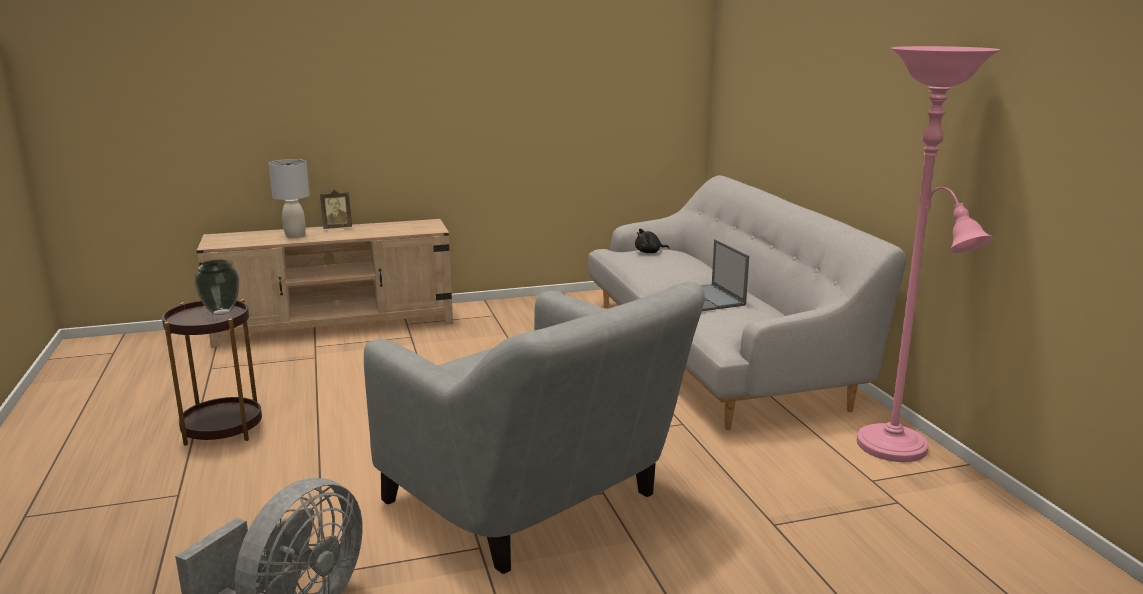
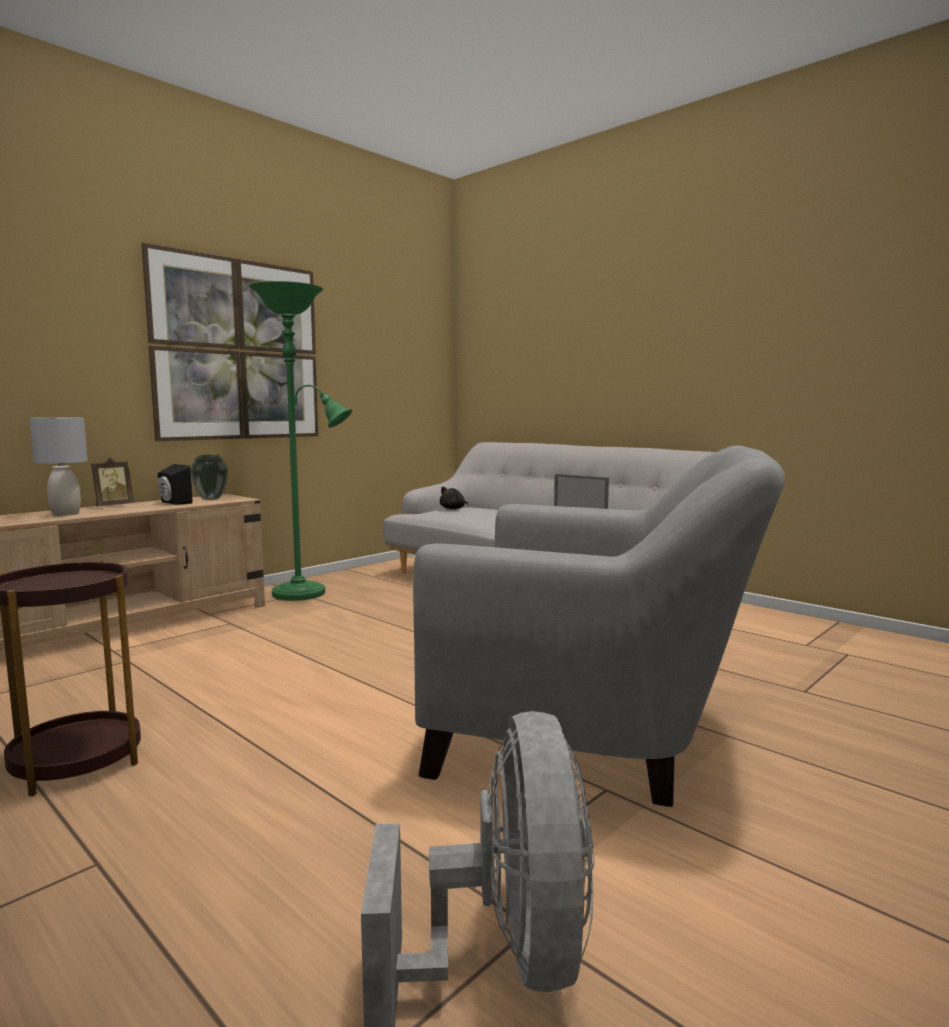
camera: 30 degrees left, 10 degrees down
(221, 312) = (76, 577): vase -> vase (210, 499)
(381, 229) = (173, 503): none -> black speaker
(453, 88) = (238, 350): none -> picture
(497, 316) = (305, 594): none -> green floor lamp
(898, 450) = (783, 622): pink floor lamp -> none

